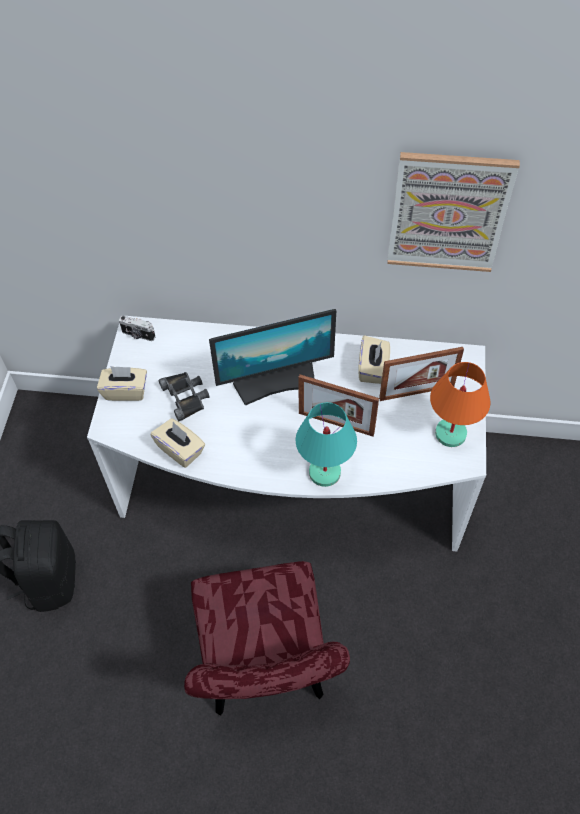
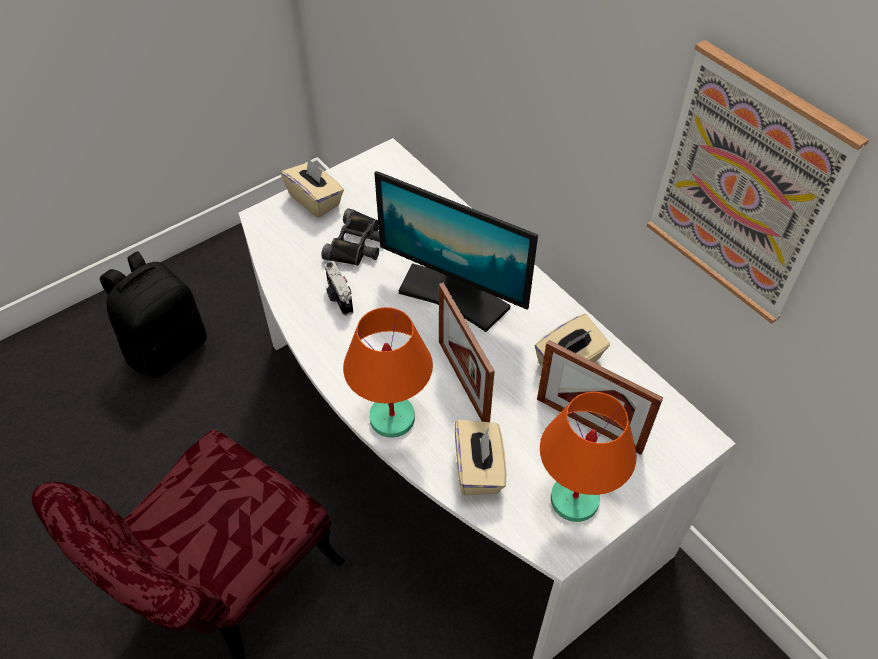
camera: 45 degrees right, 5 degrees down
(138, 335) = (385, 163): camera -> camera (338, 298)
(180, 450) = (294, 285): beige tissue box -> beige tissue box (479, 469)
(324, 472) = (391, 417): turquoise table lamp -> orange table lamp

